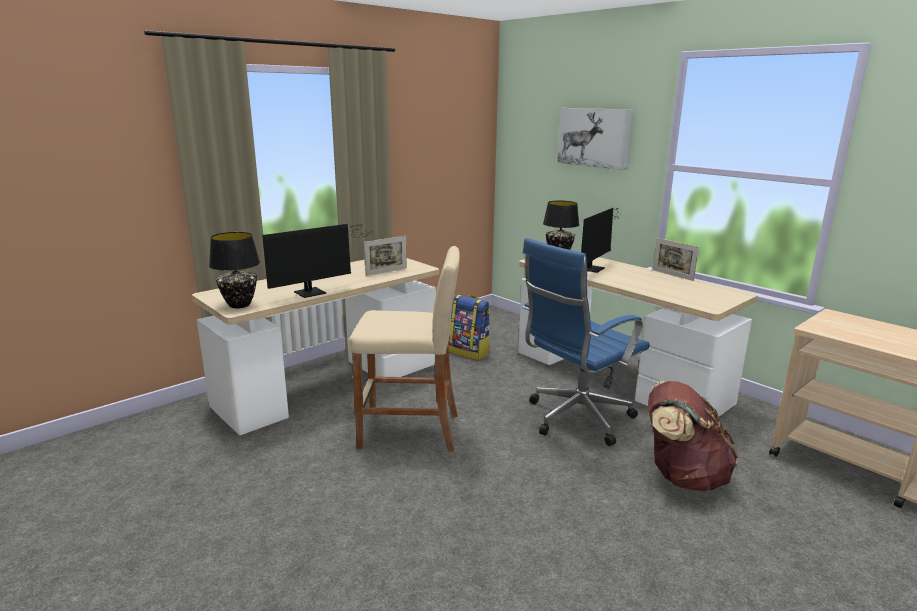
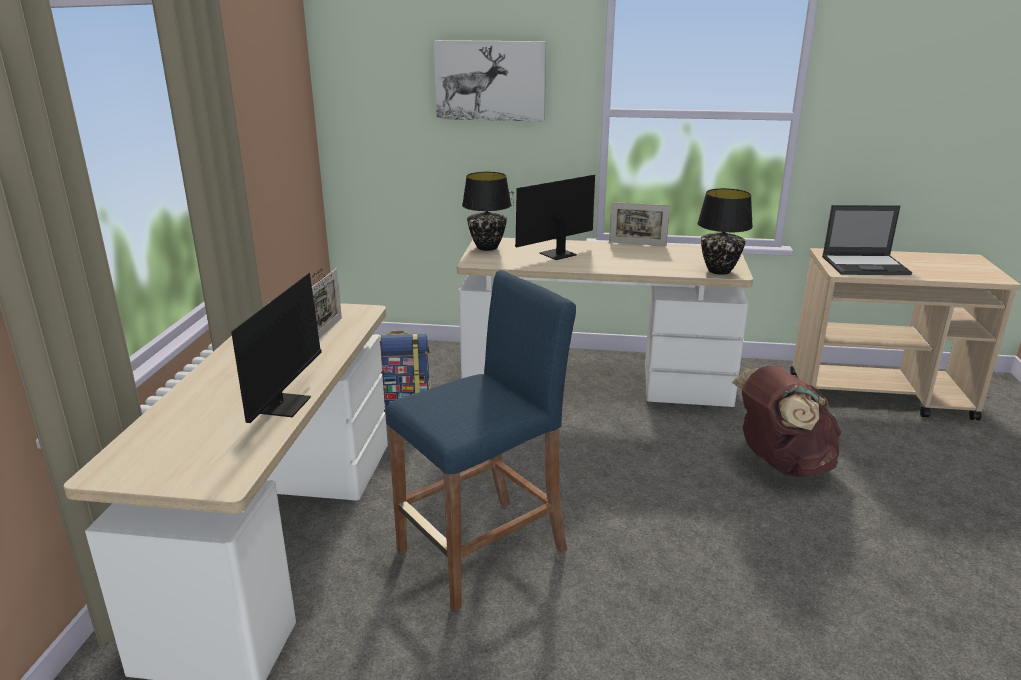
camera: 40 degrees left, 5 degrees up
(239, 305) = (209, 471): black table lamp -> black table lamp (718, 271)
(409, 431) = (482, 551): beige stool -> blue stool
(575, 419) = (625, 447): blue office chair -> none
(593, 268) = (553, 254): monitor -> monitor turned 120 degrees counterclockwise
(853, 331) = (866, 265): none -> laptop

